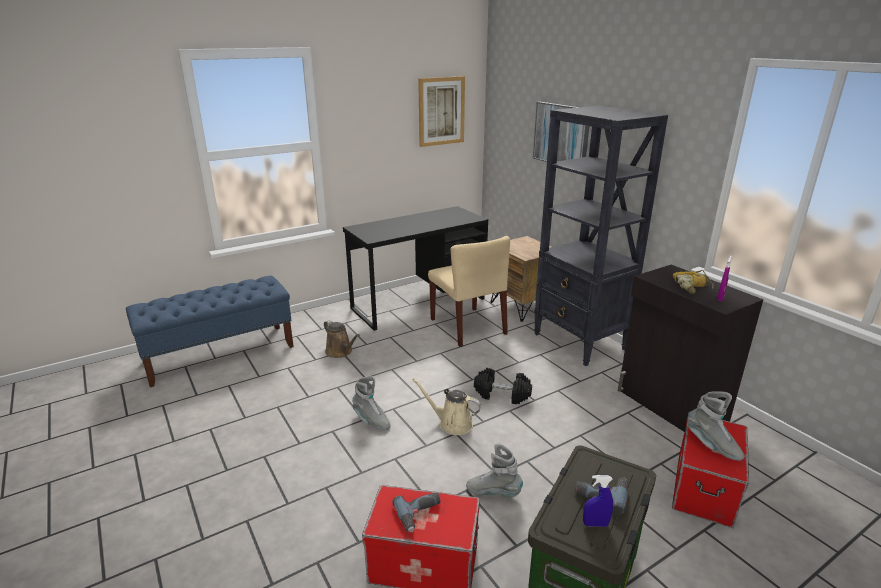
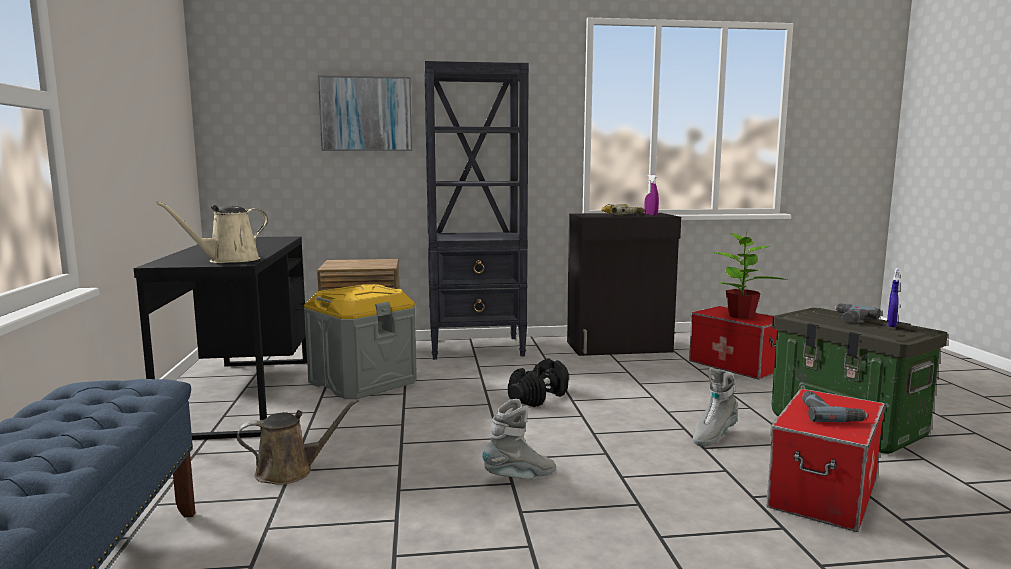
camera: 65 degrees left, 15 degrees down
(441, 111) = (164, 87): picture -> none
(452, 423) = (572, 431): beige watering can -> beige watering can (229, 260)
(468, 326) = (363, 382): beige chair -> grey storage box
(712, 445) = (741, 316): grey boot -> potted plant

